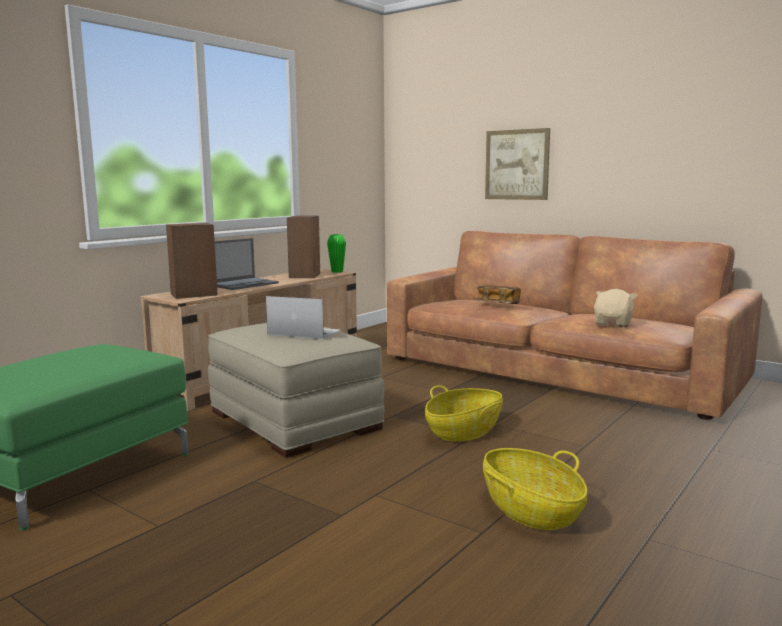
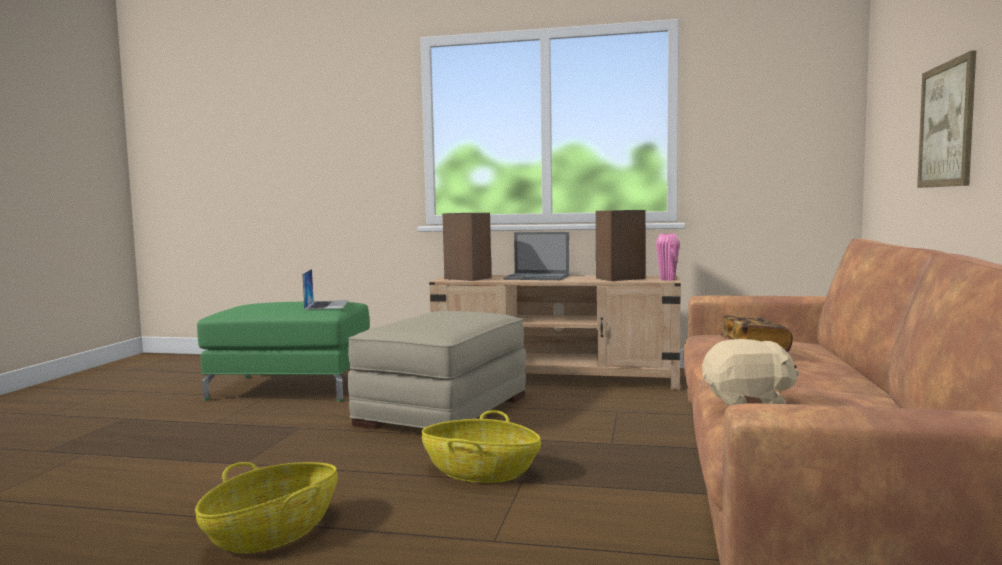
camera: 65 degrees right, 5 degrees down
(304, 332) = (442, 321): laptop -> laptop (327, 305)
(337, 271) = (667, 279): green vase -> pink vase

